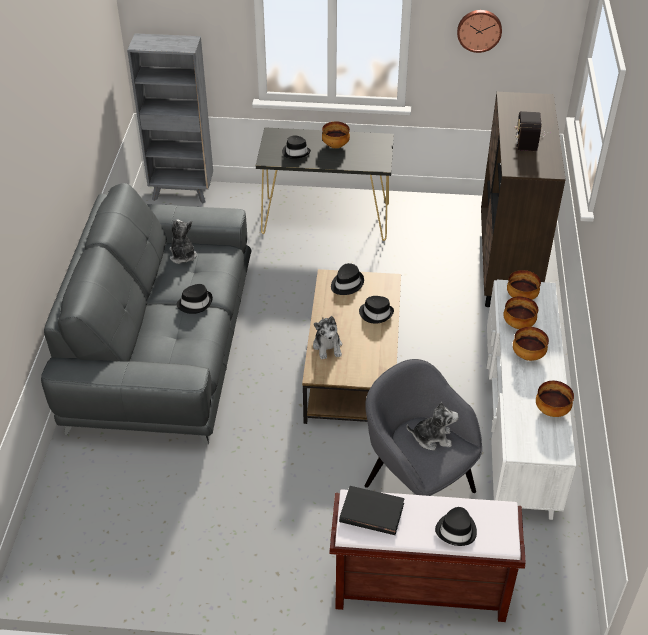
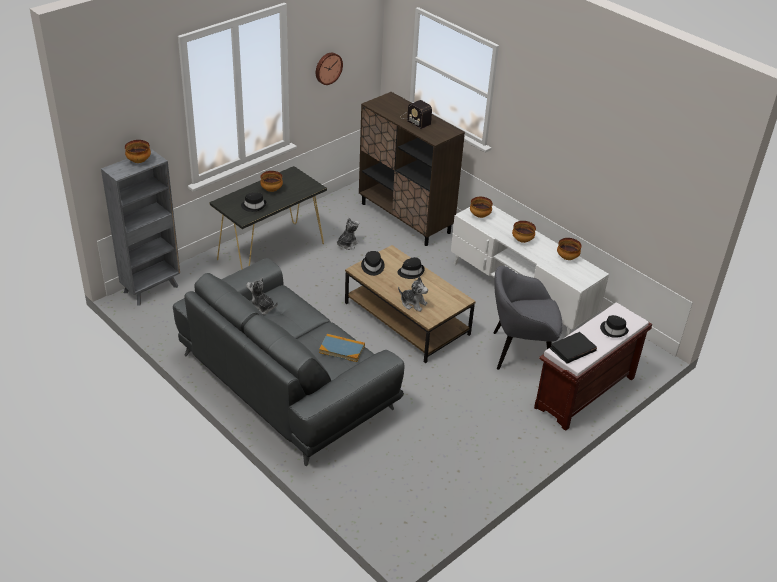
camera: 50 degrees left, 5 degrees down
(186, 341) = (342, 349): none -> book
(195, 303) = (312, 327): black hat -> none
(432, 438) = (531, 307): plush toy -> plush toy (347, 244)
(518, 324) = (497, 229): bowl -> bowl (139, 161)

